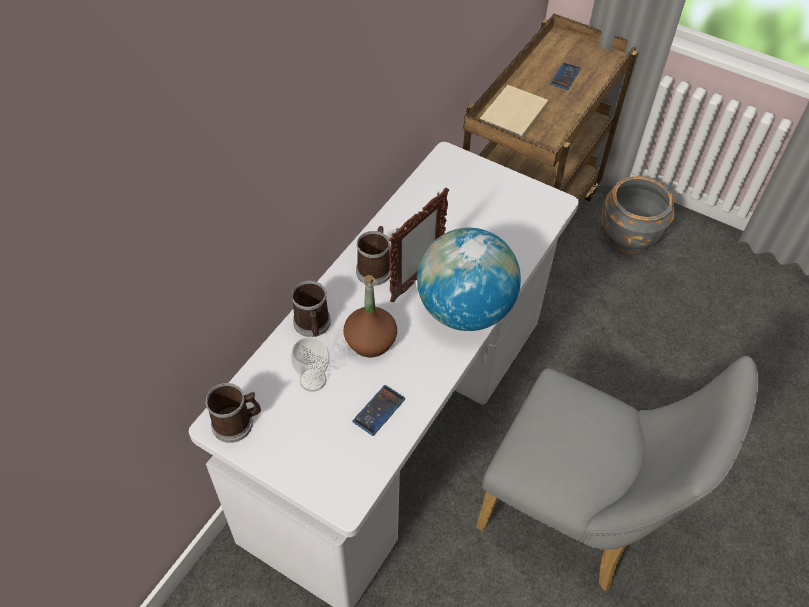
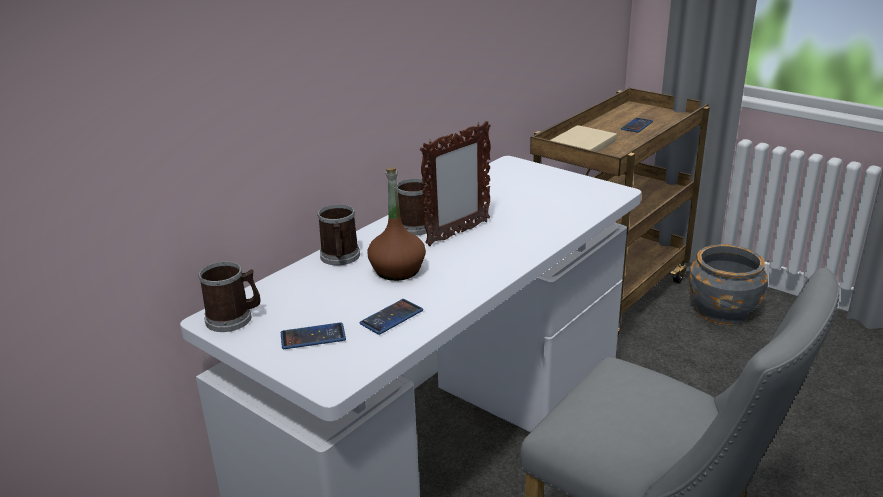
camera: 10 degrees right, 25 degrees down
(313, 380) = (327, 293): cup -> none
(315, 443) = (313, 337): none -> phone
(464, 310) = (504, 254): globe -> none

